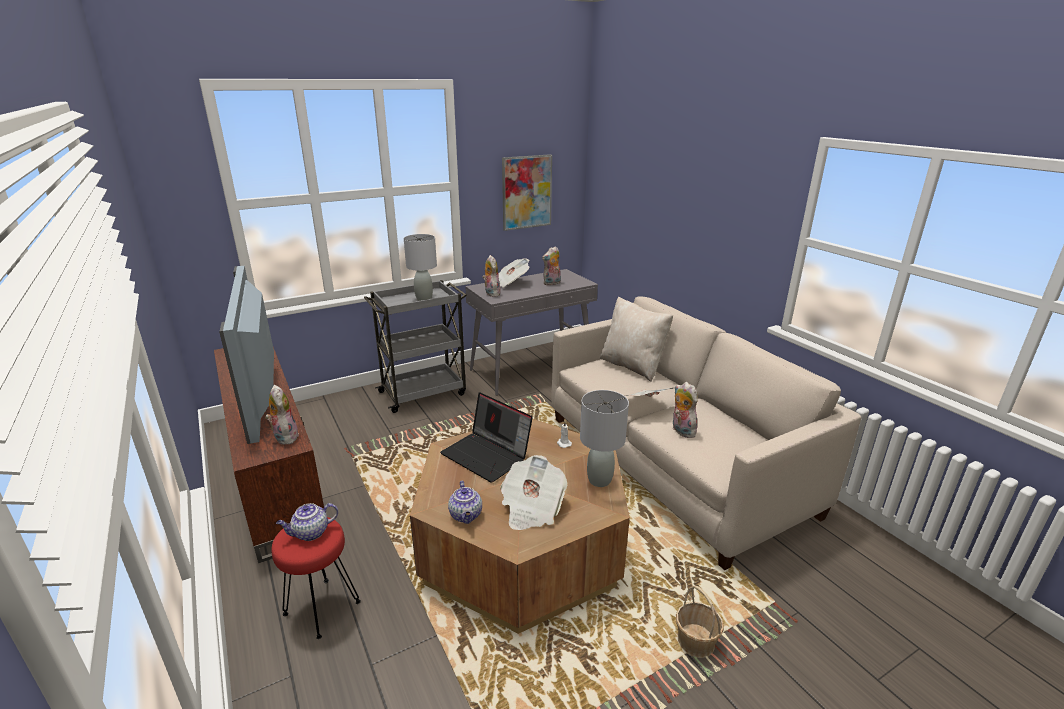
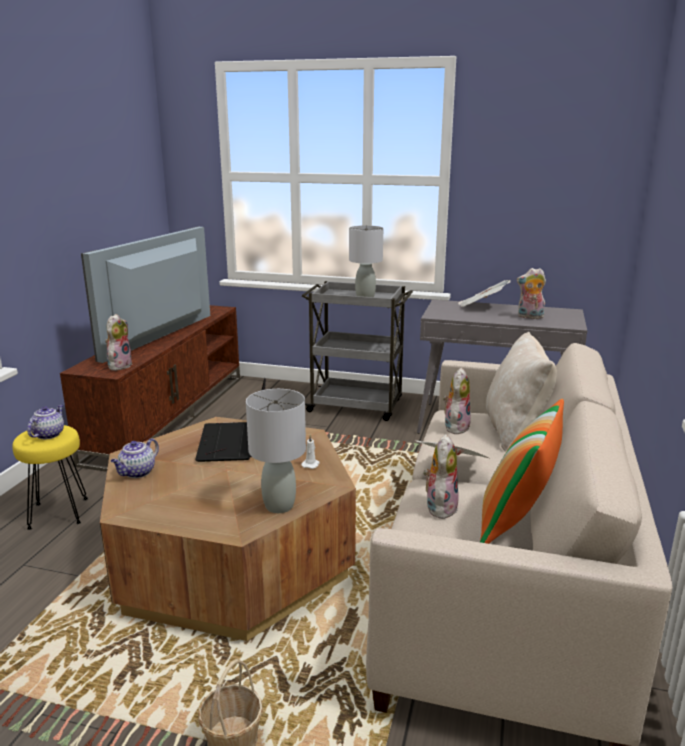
camera: 45 degrees right, 5 degrees down
(310, 533) = (48, 434): teapot -> teapot turned 90 degrees clockwise
(322, 607) = (58, 513): red stool -> yellow stool
(491, 293) = (442, 310): plush toy -> plush toy (455, 427)
(526, 192) = (544, 199): picture -> none
(531, 508) = (186, 494): newspaper -> none
(723, 419) = (516, 522): none -> pillow

